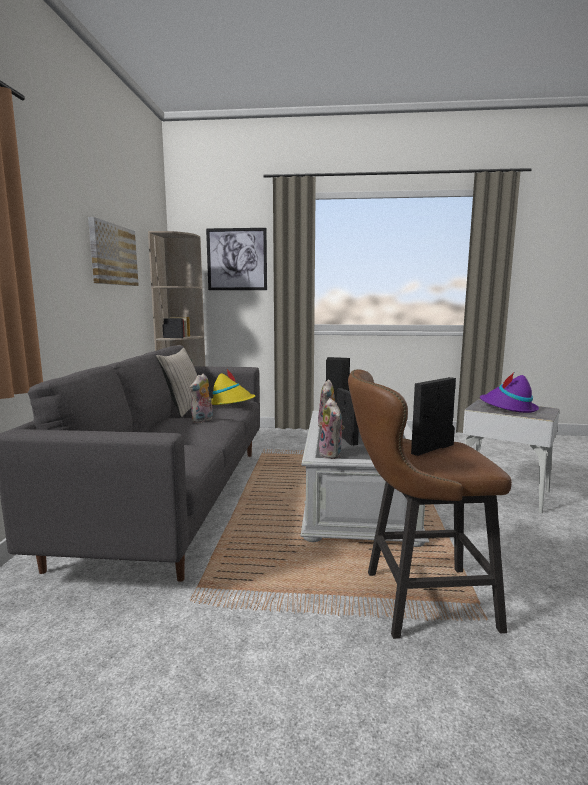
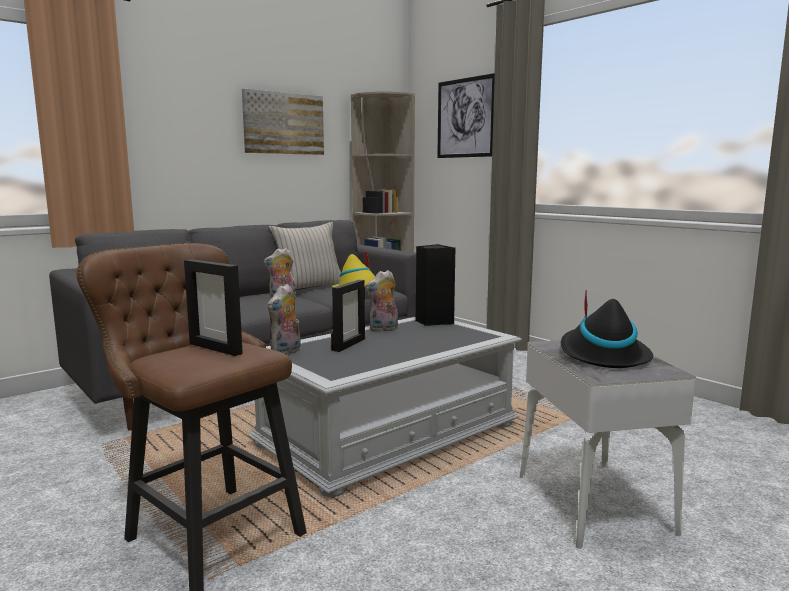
camera: 45 degrees right, 0 degrees up
(432, 449) = (216, 348): picture frame -> picture frame turned 150 degrees counterclockwise
(508, 408) = (602, 355): purple hat -> black hat

